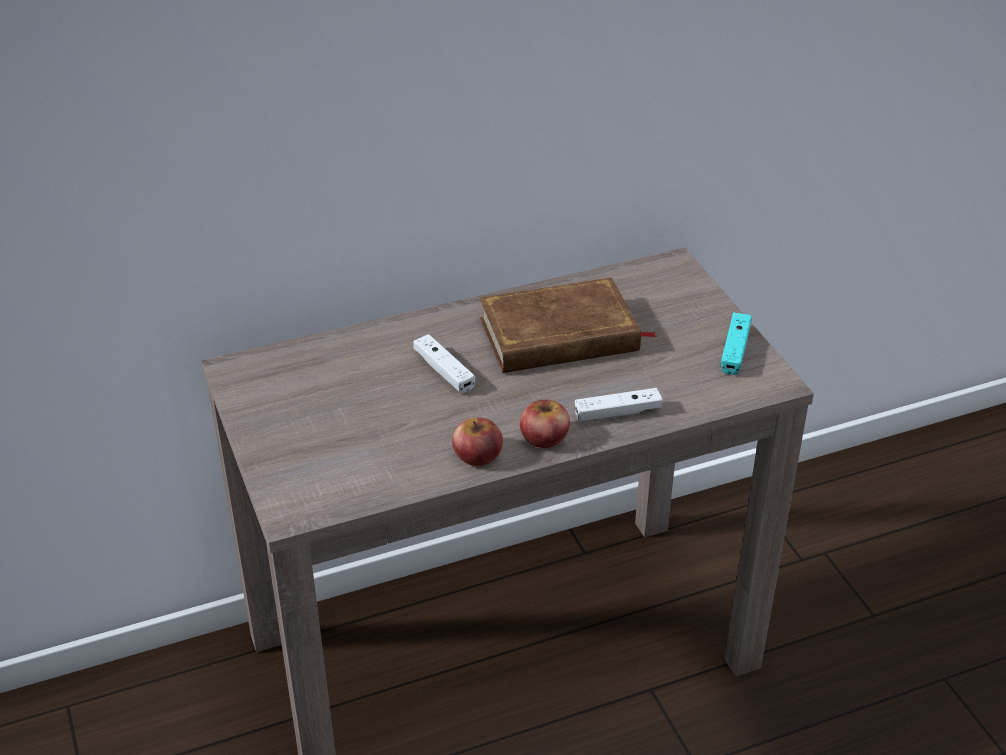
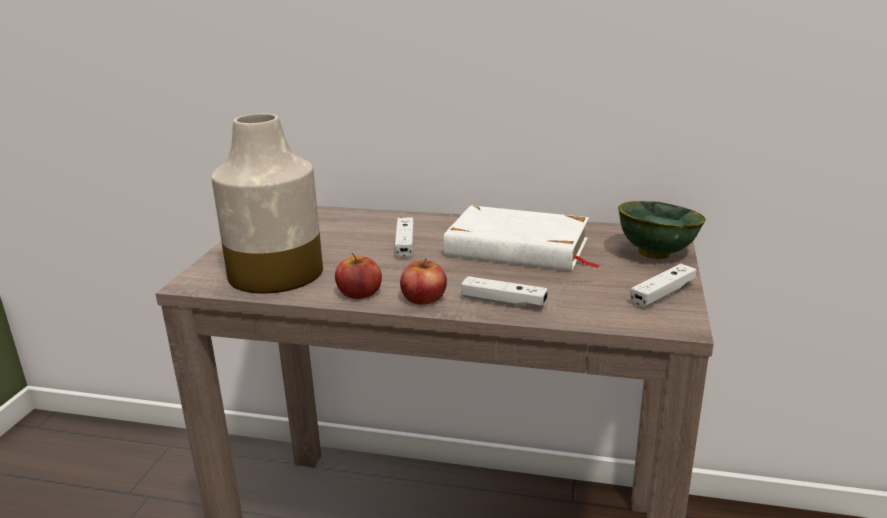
camera: 35 degrees right, 15 degrees down
(358, 463) = (274, 272): none -> beige vase
(559, 335) = (517, 248): brown book -> white book
(686, 299) = (654, 254): none -> green bowl
(735, 350) = (662, 294): turquoise game controller -> white game controller

